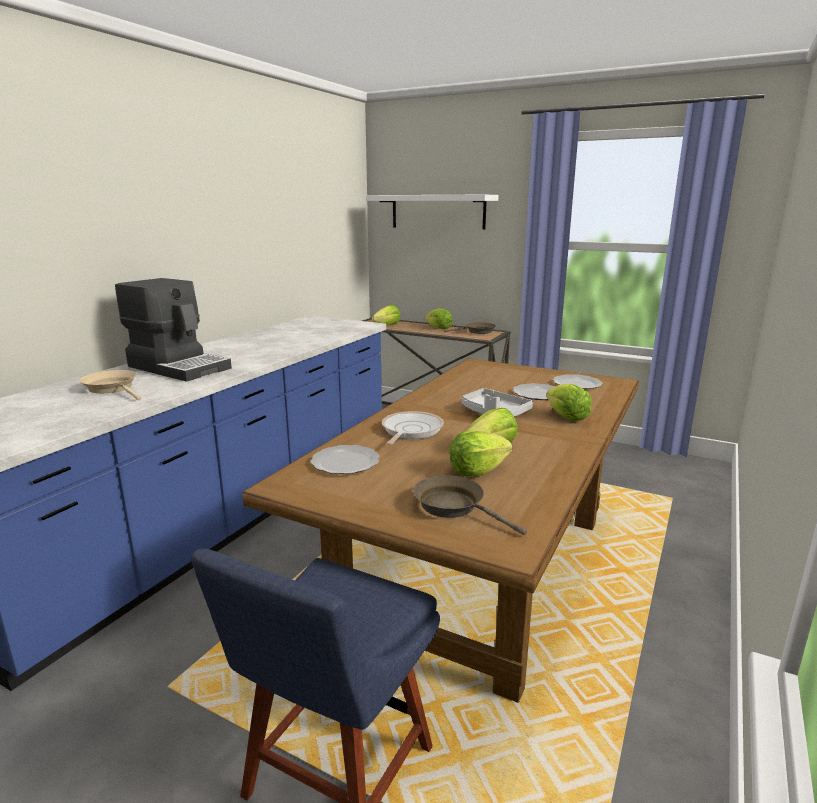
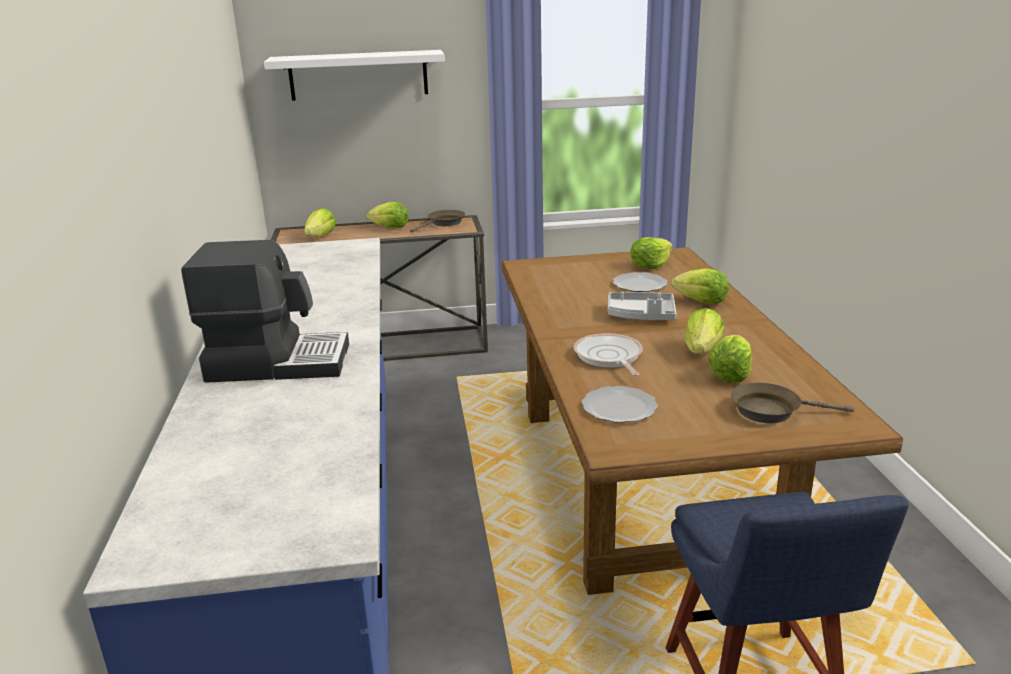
camera: 35 degrees left, 5 degrees up
(113, 388) = (269, 414): beige frying pan -> none
(576, 384) = (650, 265): plate -> lettuce

